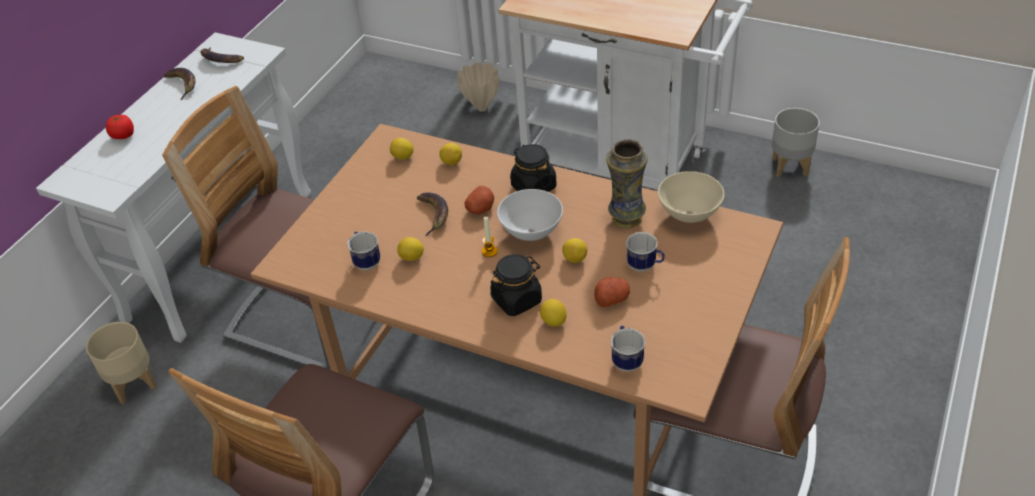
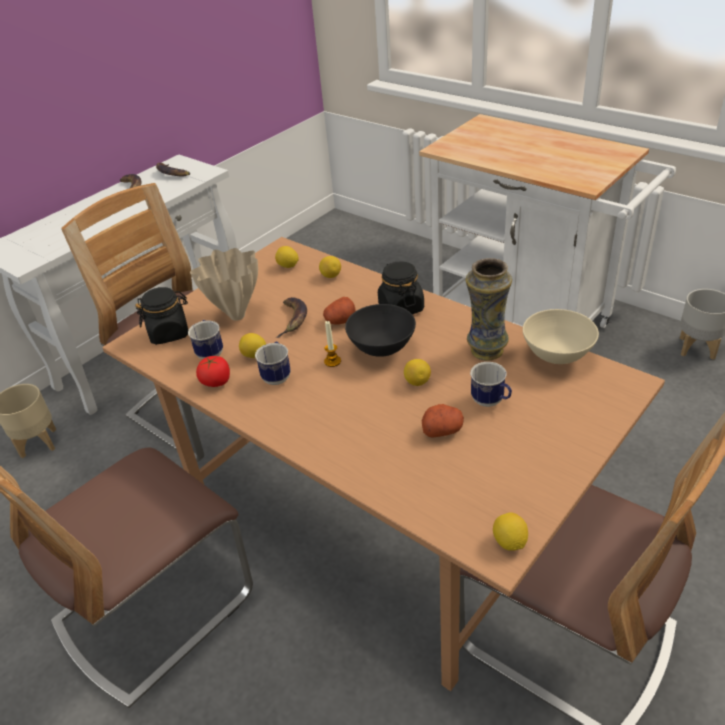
camera: 15 degrees right, 5 degrees down
(123, 135) = (63, 220): tomato -> tomato (216, 382)
(481, 108) = (414, 261): beige vase -> beige vase (237, 315)
(517, 299) = (340, 413): black jar -> black jar (169, 333)
(531, 233) = (382, 350): white bowl -> black bowl
(553, 321) = (370, 443): lemon -> lemon (509, 542)
(626, 359) = (436, 500): mug -> mug (277, 375)

